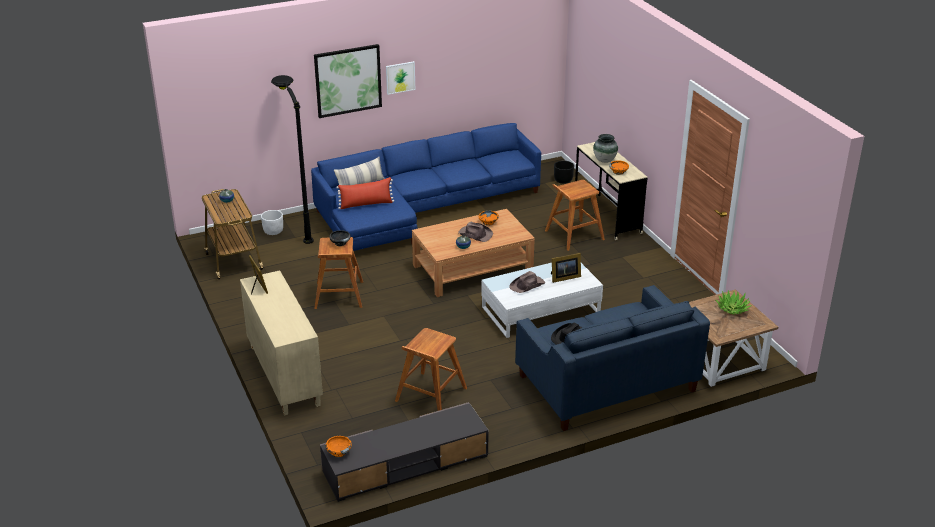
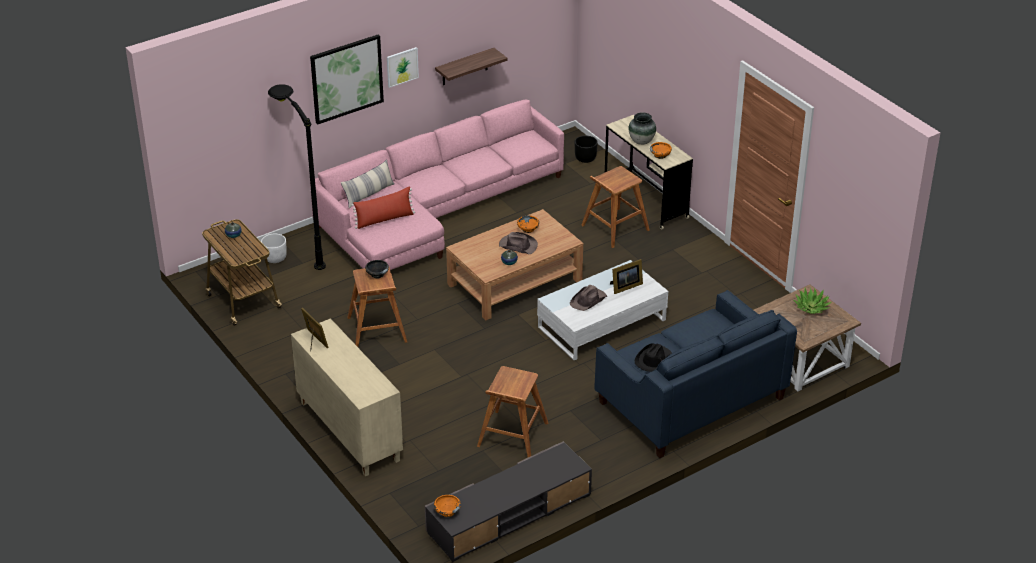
camera: 10 degrees left, 5 degrees up
(419, 209) = (433, 212): blue sofa -> pink sofa
(459, 86) = (464, 67): none -> shelf

